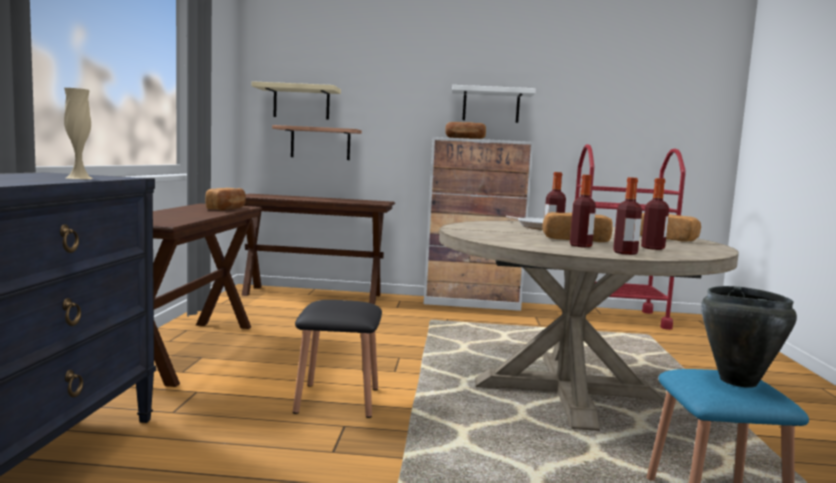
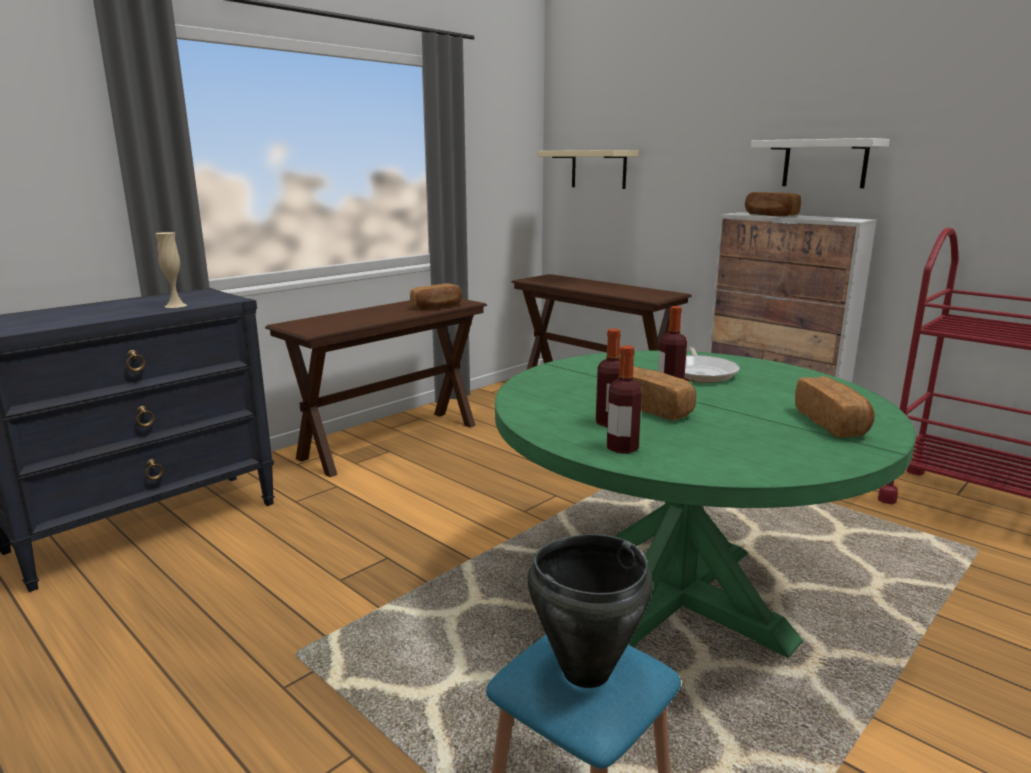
camera: 40 degrees right, 10 degrees up
(320, 143) = (616, 218): shelf -> none
(337, 400) = (423, 528): black stool -> none
(567, 391) = (676, 596): beige dining table -> green dining table
(652, 248) = (711, 444): bottle -> none

